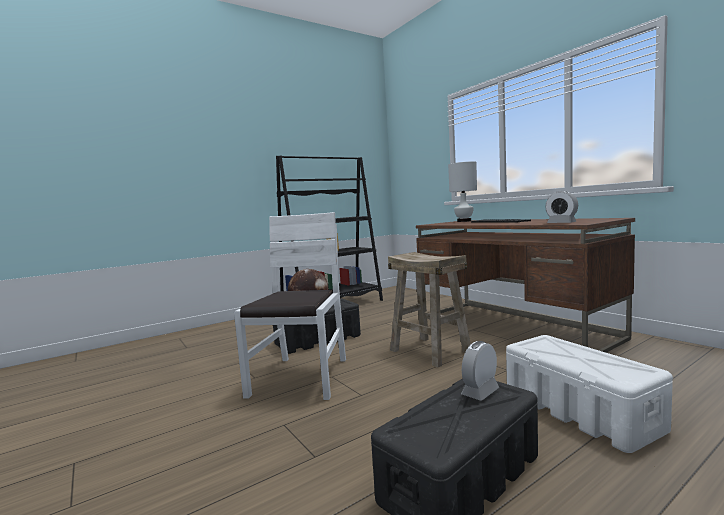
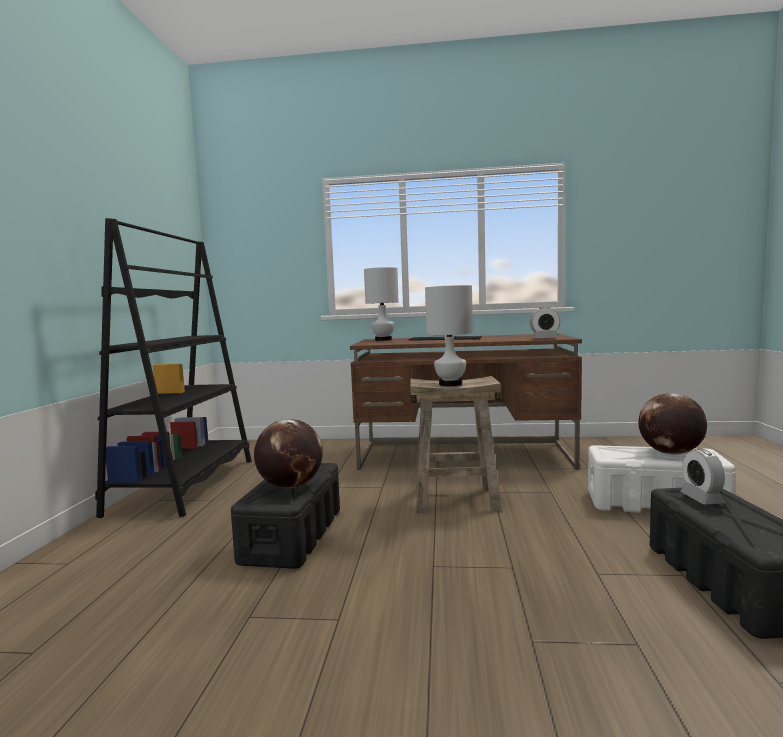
camera: 50 degrees left, 0 degrees up
(301, 377) = (401, 584): white chair -> none
(417, 258) = (450, 384): none -> white table lamp
(596, 360) = (670, 453): none -> globe

